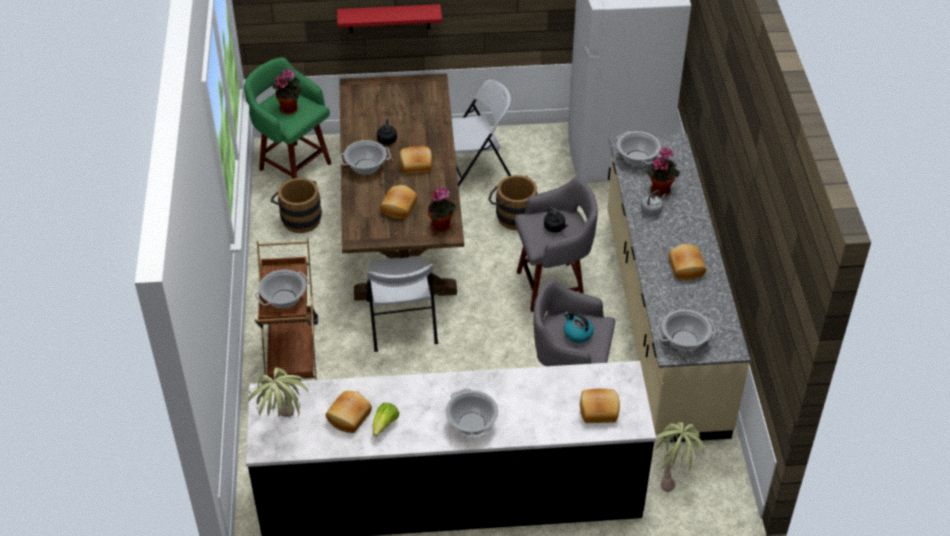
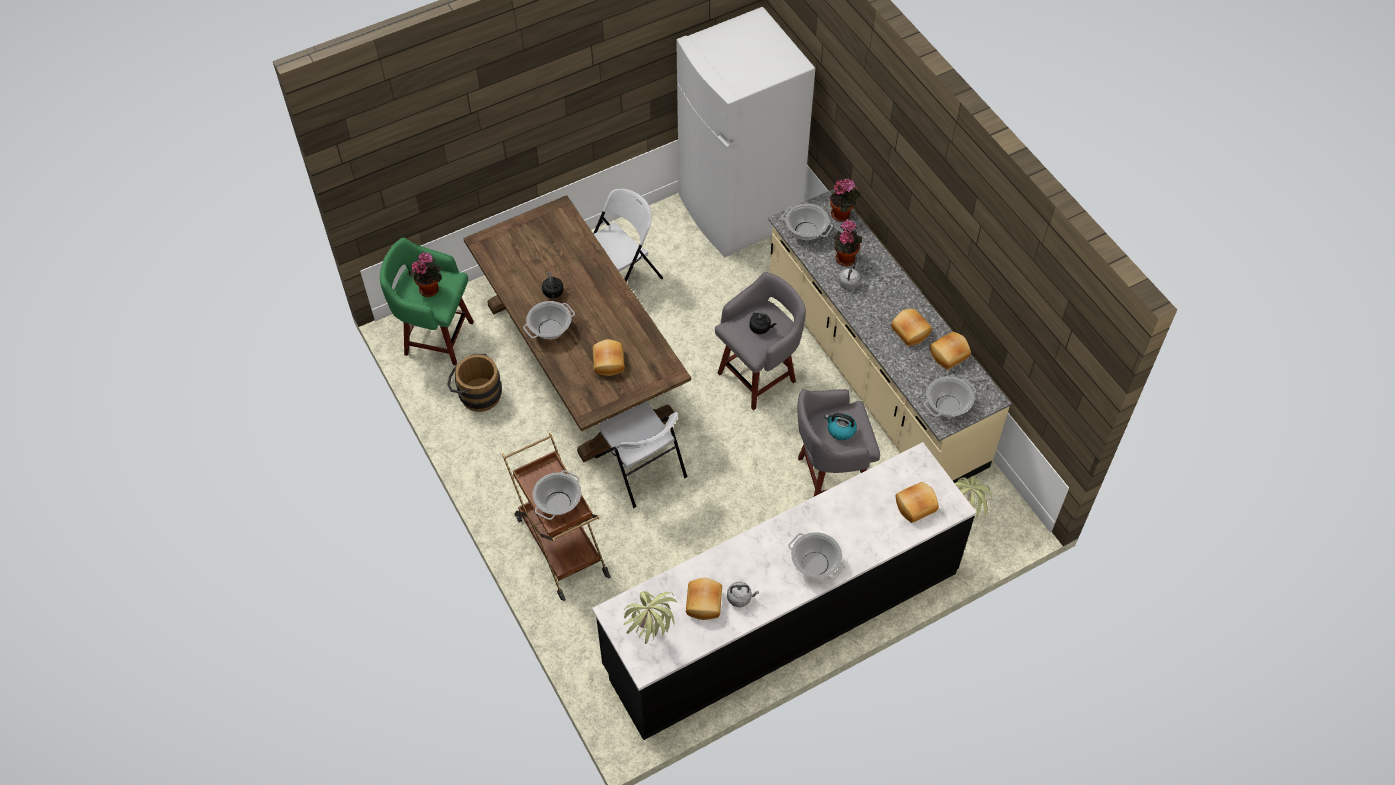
camera: 25 degrees left, 10 degrees up
(384, 425) = (740, 598): lettuce -> grey kettle
(389, 18) = (500, 162): red shelf -> none
(416, 165) = (598, 310): bread -> bread (949, 355)
(442, 226) = (661, 367): potted plant -> potted plant (842, 214)
(512, 215) = (681, 315): brown bucket -> none

